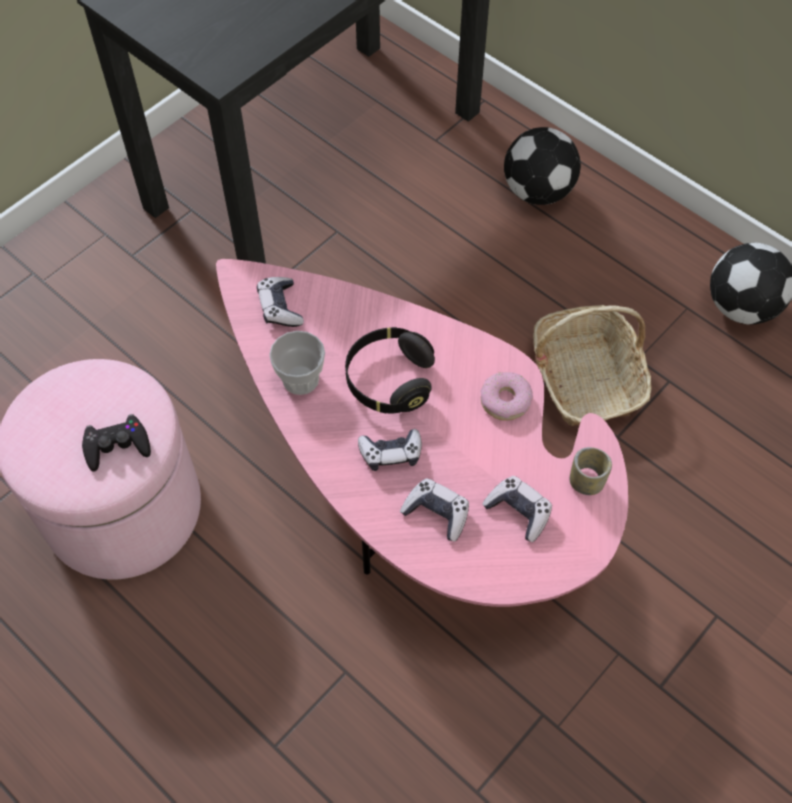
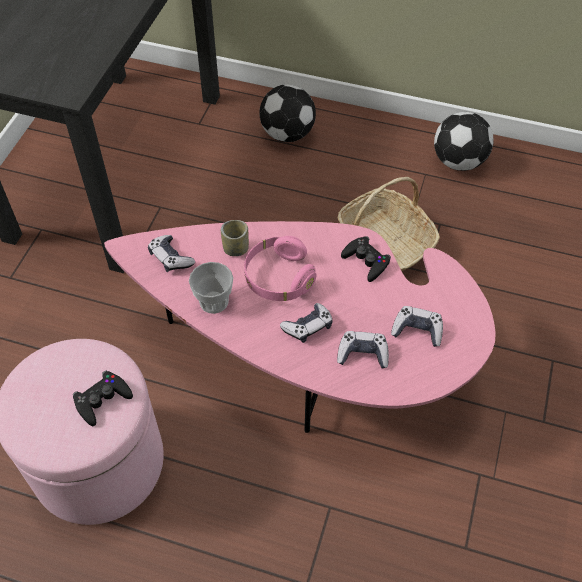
camera: 25 degrees left, 5 degrees down
(389, 380) = (278, 278): black headphones -> pink headphones
(505, 400) = (366, 261): donut -> black game controller
(586, 482) = (450, 293): cup -> cup (236, 249)

